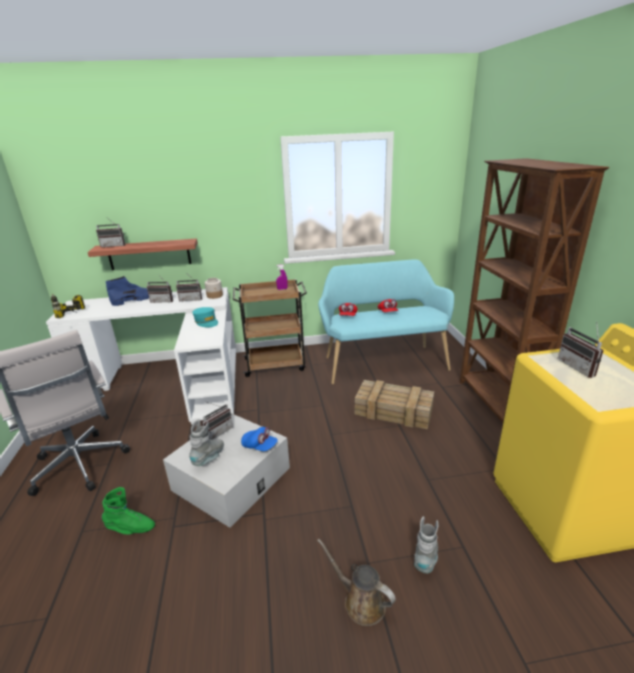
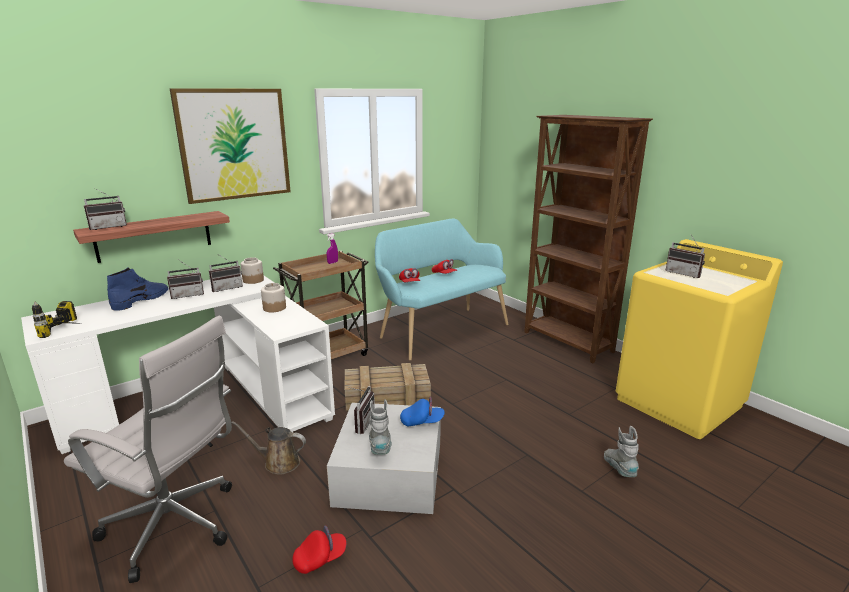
camera: 30 degrees left, 5 degrees down
(130, 528) = (320, 558): green boot -> red cap
(206, 322) = (274, 308): turquoise cap -> jar
(209, 186) = (234, 144): none -> picture
(360, 601) = (602, 520): brown watering can -> brown watering can (278, 463)
(395, 411) = (492, 369): crate -> crate (388, 396)

